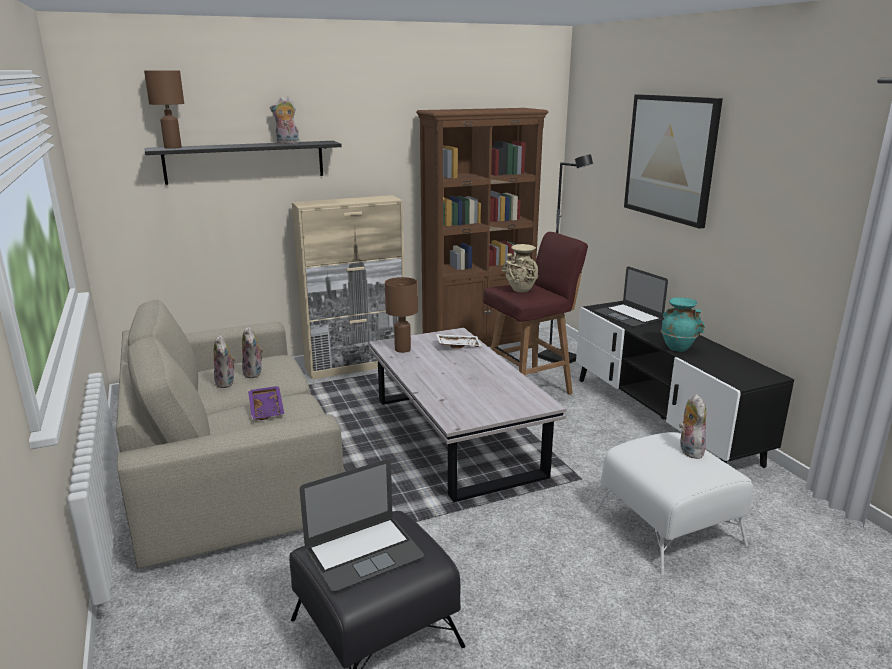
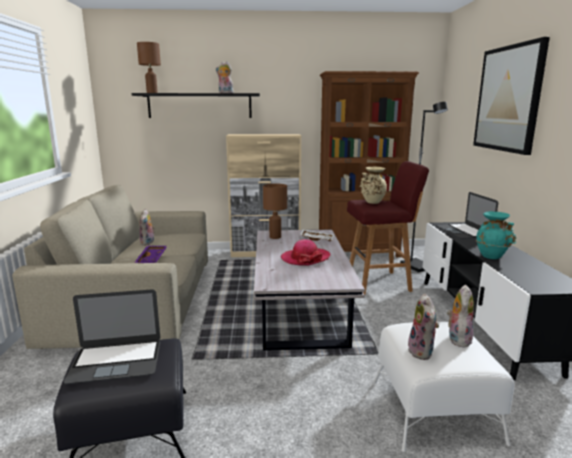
camera: 20 degrees right, 5 degrees down
(254, 373) = (167, 239): plush toy -> plush toy (422, 352)
(468, 377) = (305, 258): none -> hat

